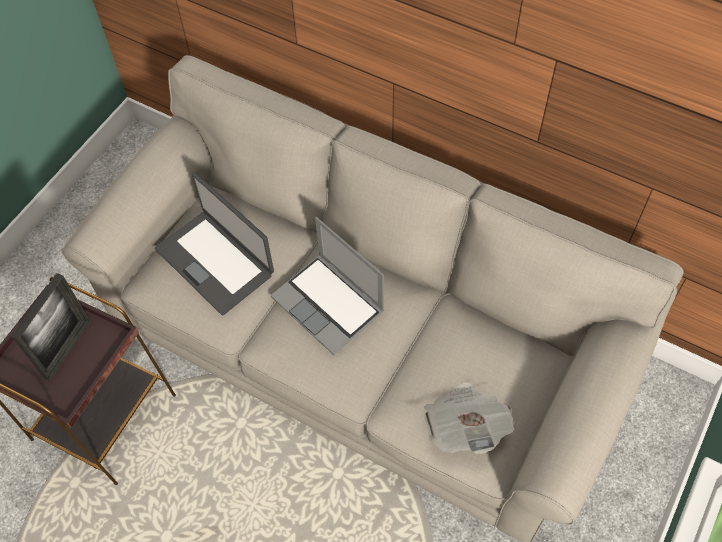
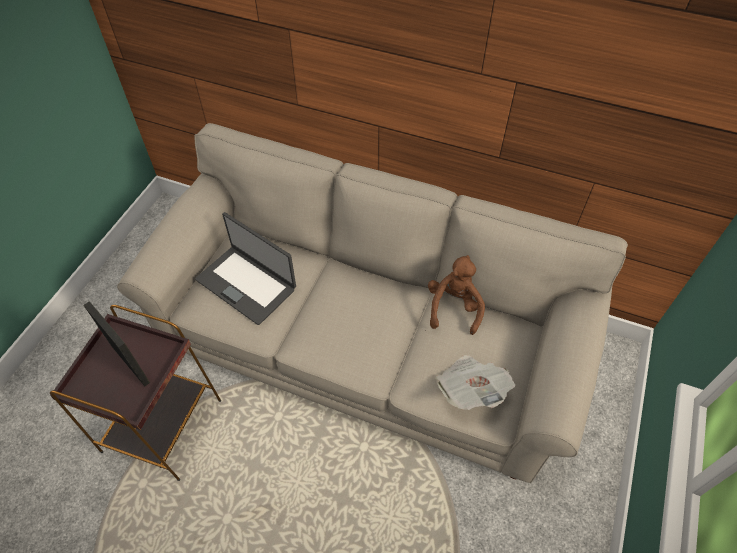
camera: 10 degrees left, 5 degrees down
(67, 349) = (130, 364): picture frame -> picture frame turned 60 degrees counterclockwise
(330, 305) = (345, 308): laptop -> none
(464, 320) = (454, 307): none -> brown plush toy

